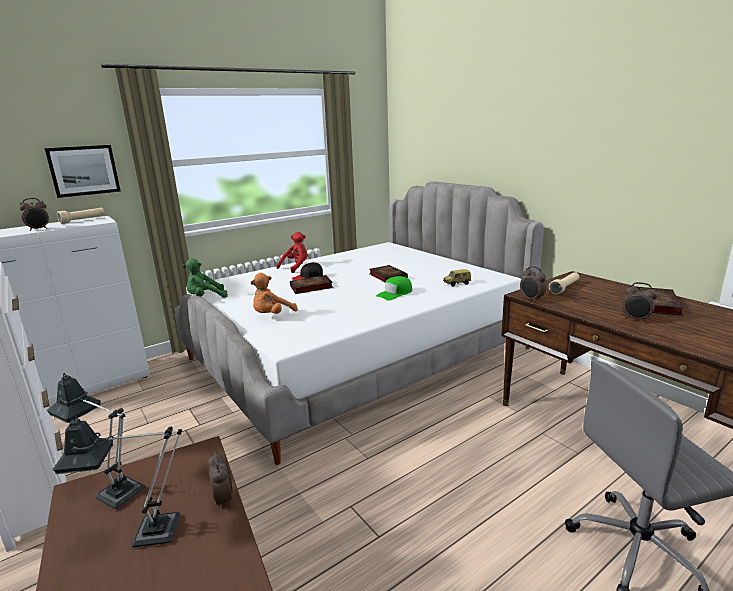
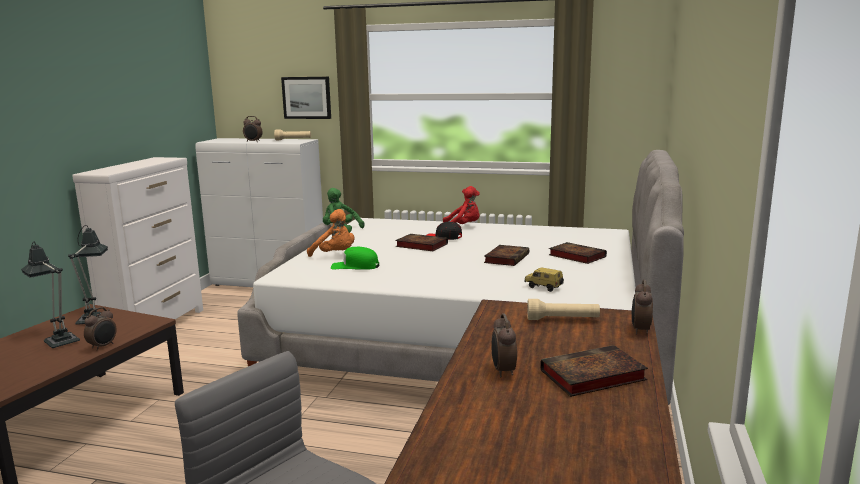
camera: 50 degrees right, 5 degrees down
(272, 315) = (335, 255): orange plush toy -> orange plush toy turned 150 degrees counterclockwise
(395, 293) = (461, 274): green cap -> green cap (355, 266)
(414, 263) = (575, 256): none -> book
(531, 299) = (485, 312): alarm clock -> alarm clock (640, 330)

